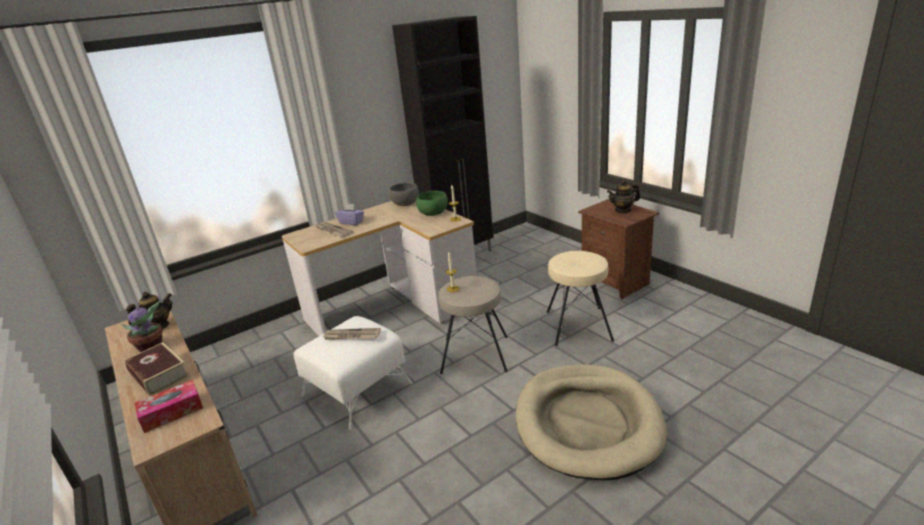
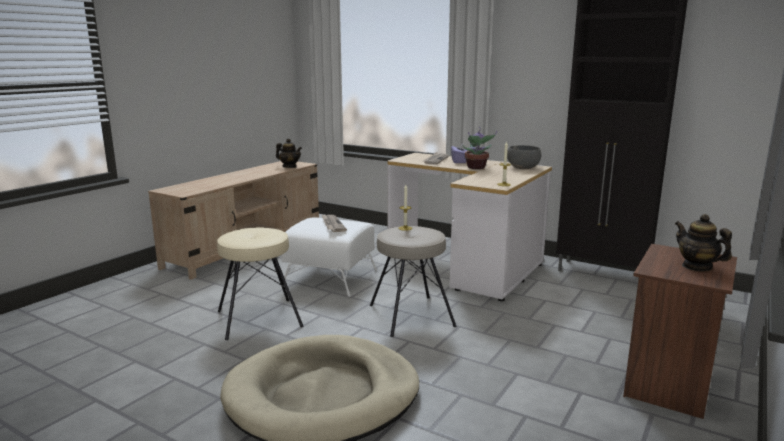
camera: 65 degrees right, 10 degrees down
(152, 347) = (265, 170): potted plant -> potted plant (476, 168)
(159, 375) = (234, 177): book -> none
(172, 412) = (195, 186): tissue box -> none
(433, 213) = (510, 177): green bowl -> none
(577, 326) = (516, 367): beige stool -> beige stool (259, 318)

